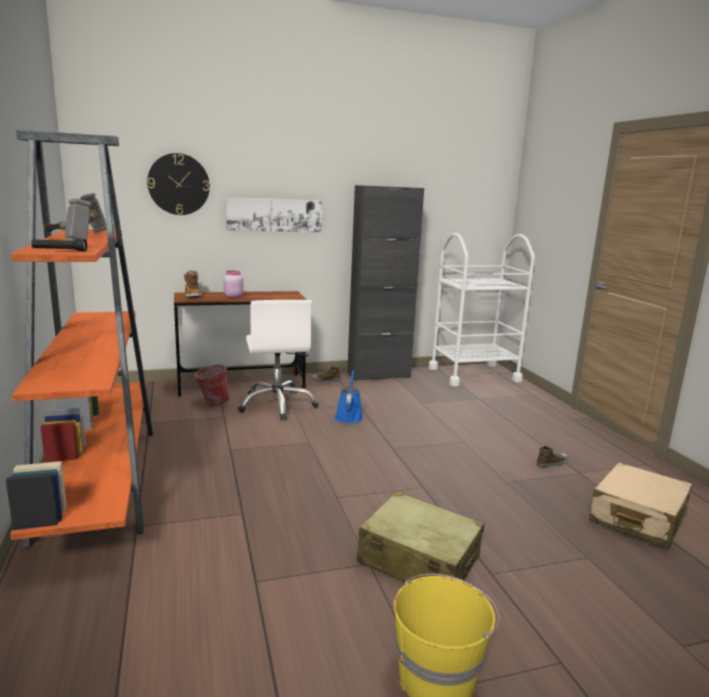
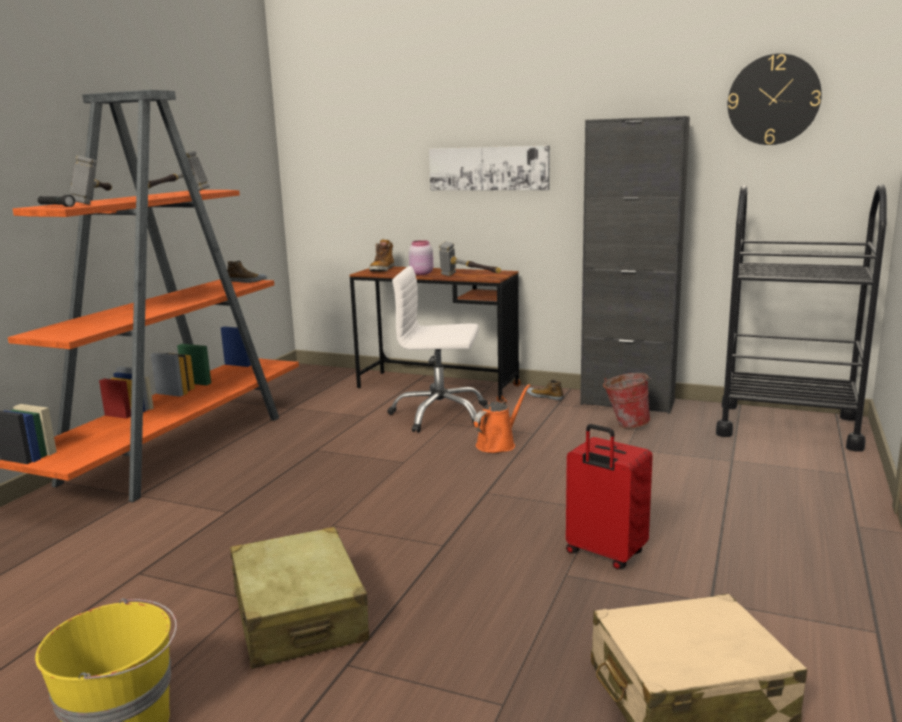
camera: 40 degrees right, 0 degrees up
(178, 184) = (380, 136): wall clock -> wall clock (773, 100)
(211, 403) = (376, 400): bucket -> bucket (625, 424)
(277, 298) = (468, 277): none -> hammer
(277, 405) = (439, 415): white office chair -> white office chair turned 75 degrees clockwise
(348, 416) = (498, 444): blue watering can -> orange watering can
(473, 374) = (787, 426): white cart -> black cart
(505, 465) = (604, 554): none -> red suitcase
(552, 463) = (687, 575): shoe -> shoe (246, 281)

